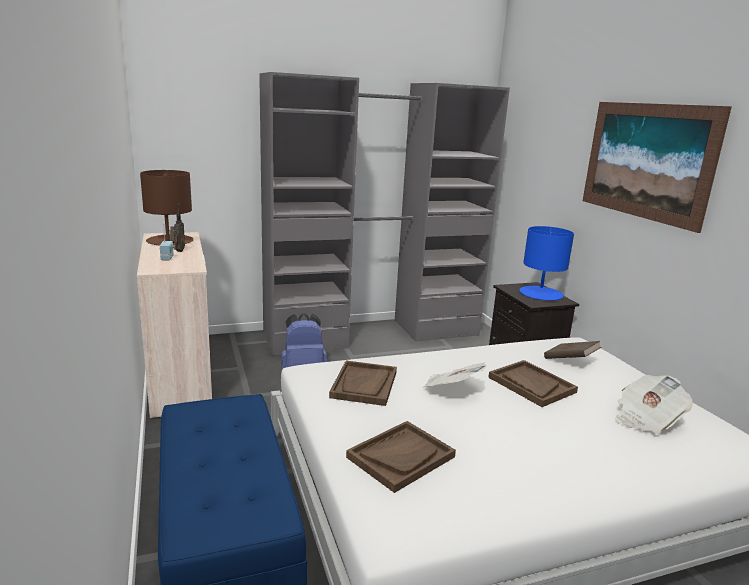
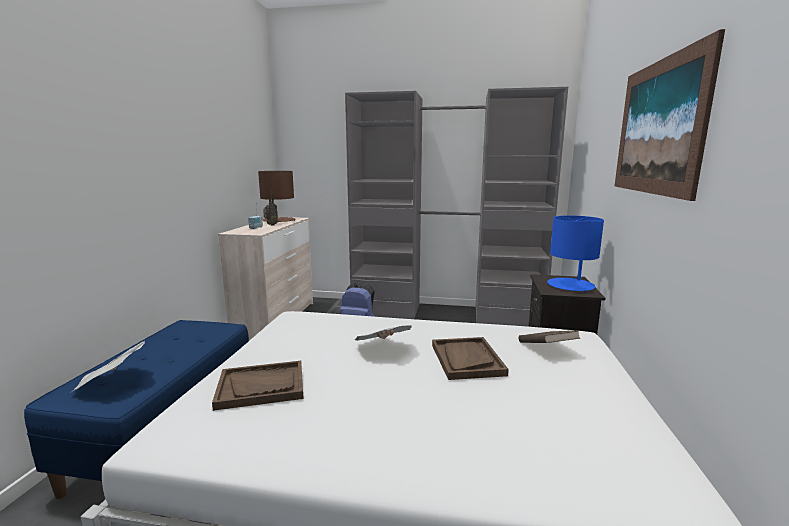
camera: 30 degrees right, 5 degrees down
(364, 385) = (319, 331): brown tray -> none
(646, 419) = (556, 419): newspaper -> newspaper (111, 382)

